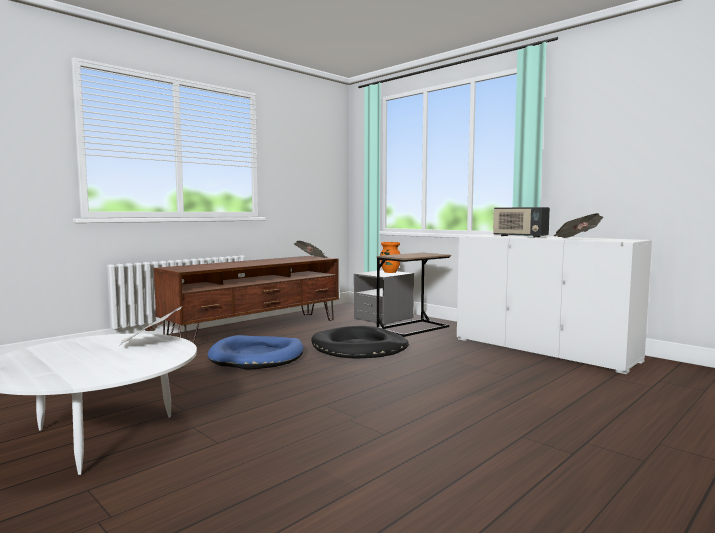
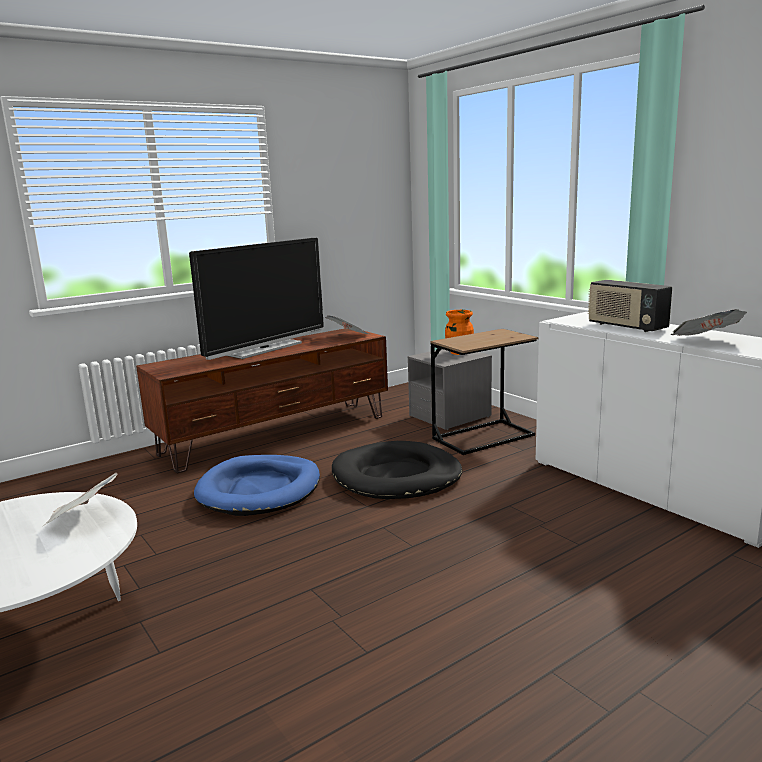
camera: 10 degrees right, 10 degrees up
(251, 262) = (265, 349): none -> television

